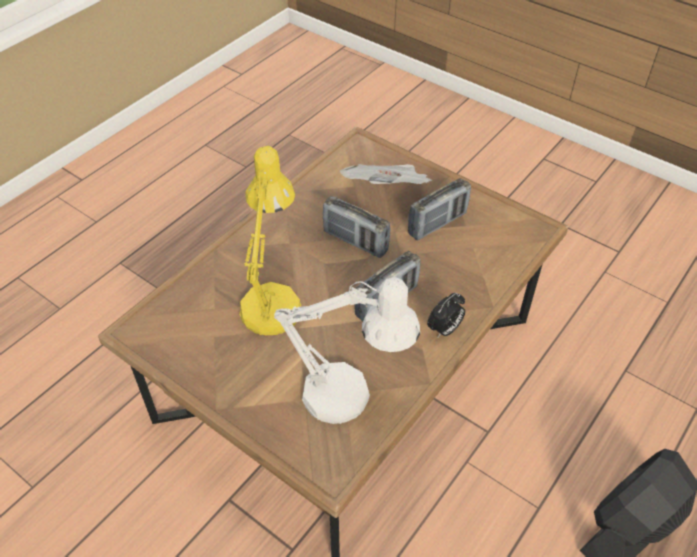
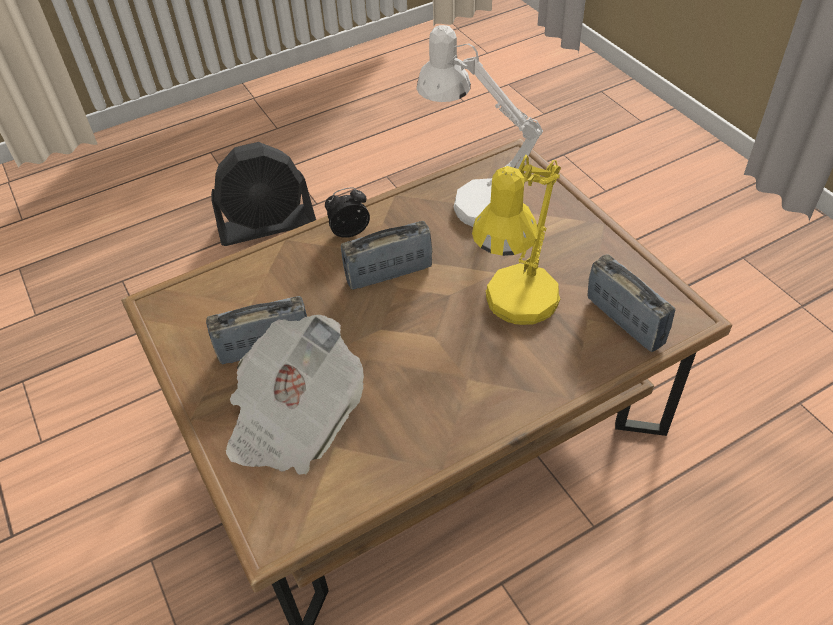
camera: 155 degrees left, 0 degrees up
(355, 241) = (382, 354): radio -> radio (624, 321)

